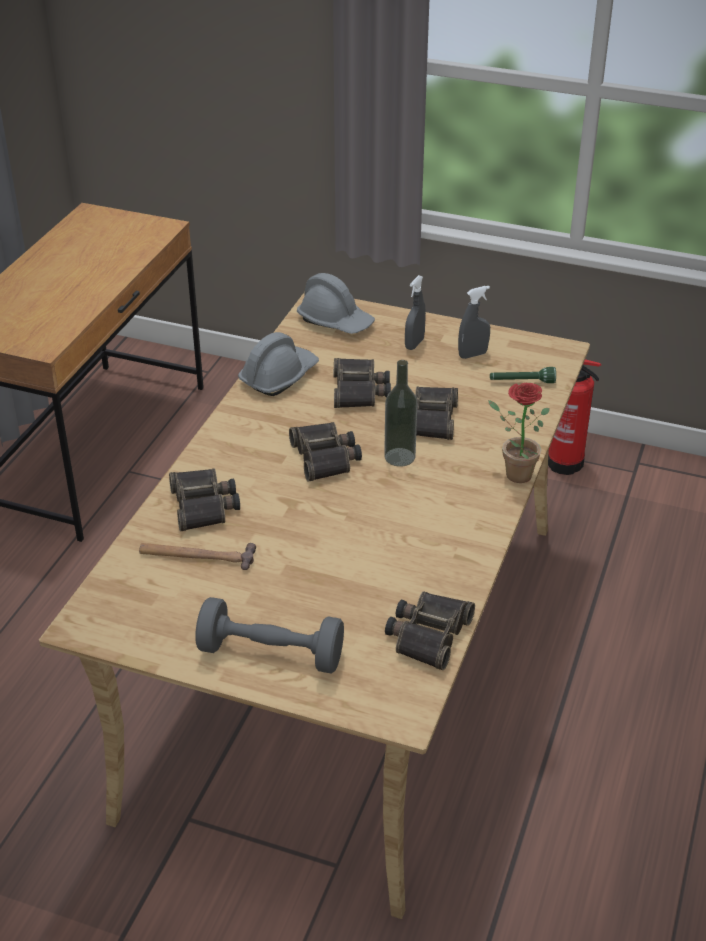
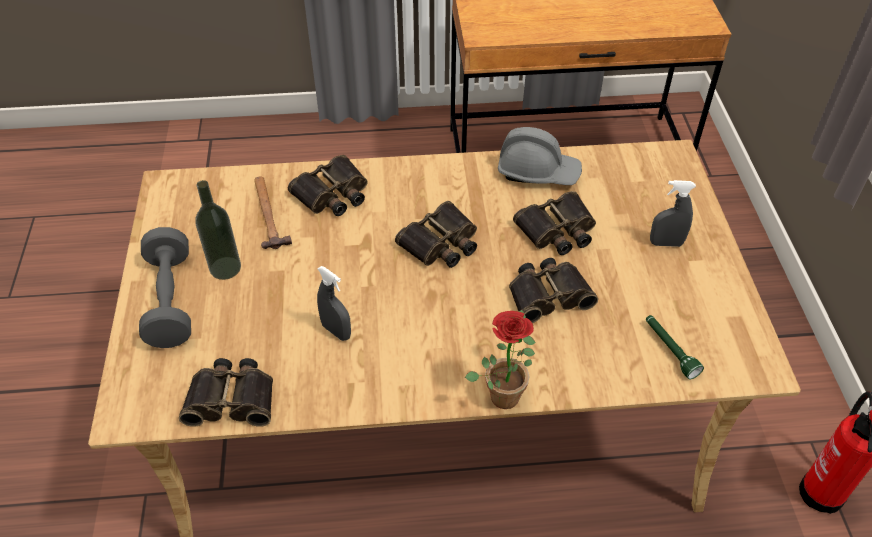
camera: 65 degrees right, 10 degrees up
(335, 321) = (655, 176): grey hard hat -> none
(399, 457) = (474, 294): bottle -> bottle (225, 268)
(473, 355) = (686, 294): grey spray bottle -> grey spray bottle (336, 331)

